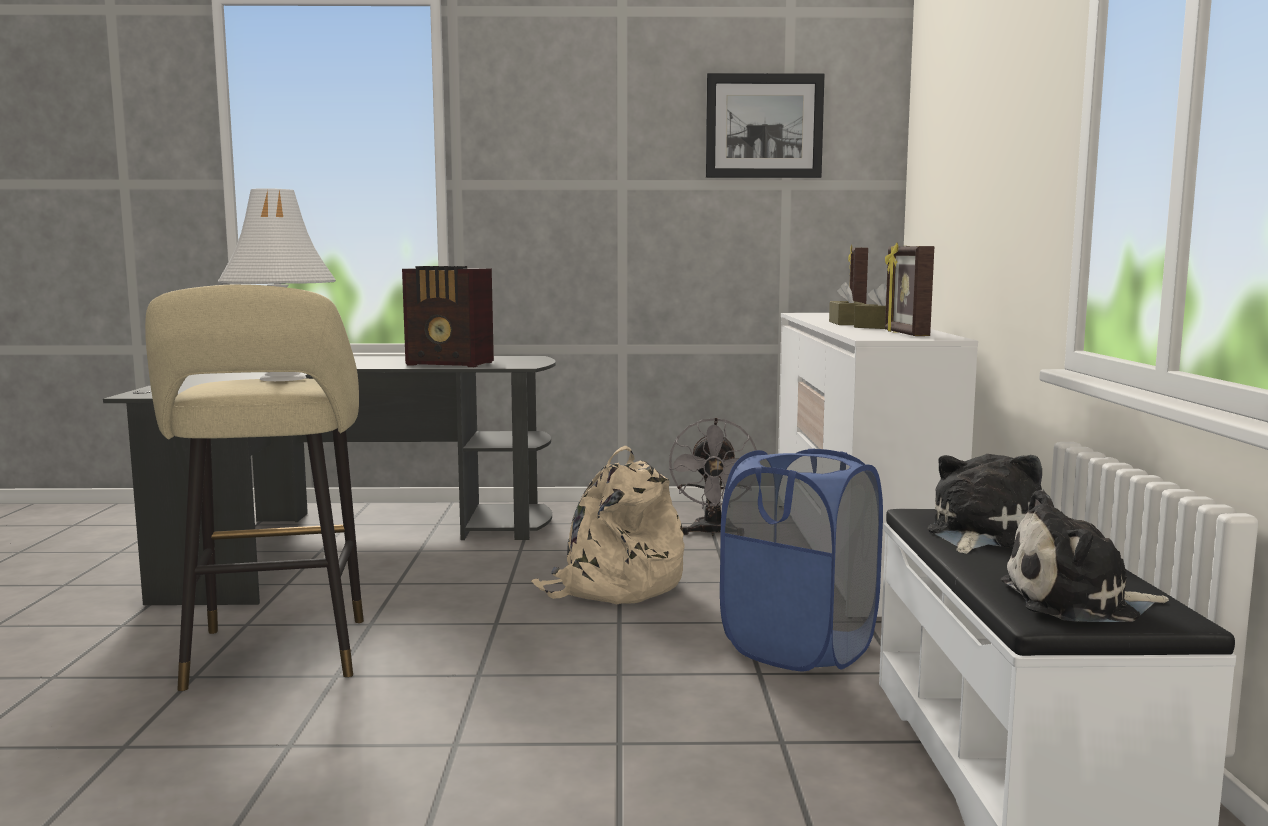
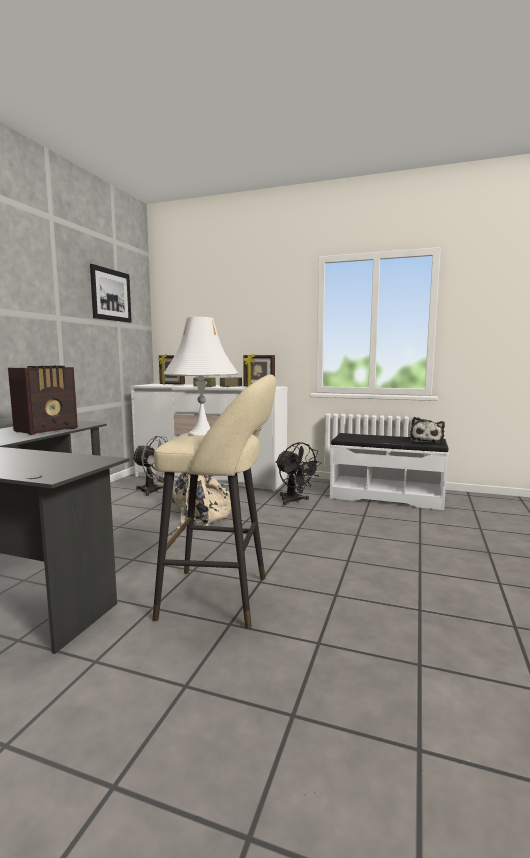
camera: 70 degrees left, 0 degrees up
(799, 648) = (294, 501): blue laundry basket -> black fan
(979, 534) = (366, 438): plush toy -> none

